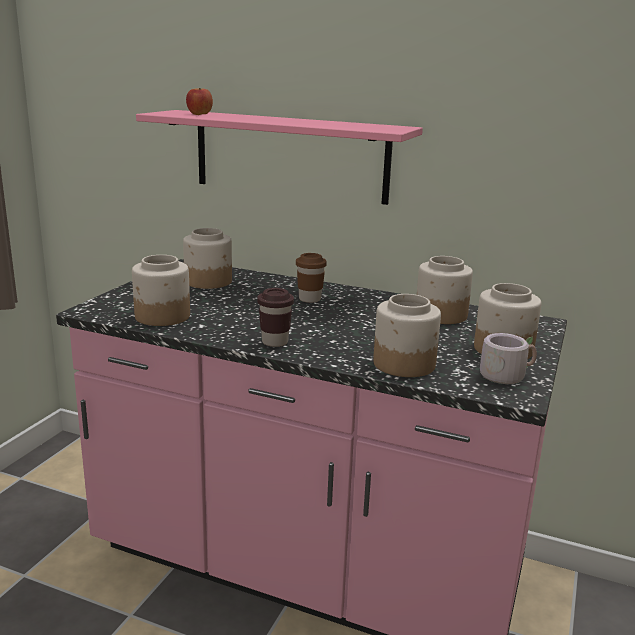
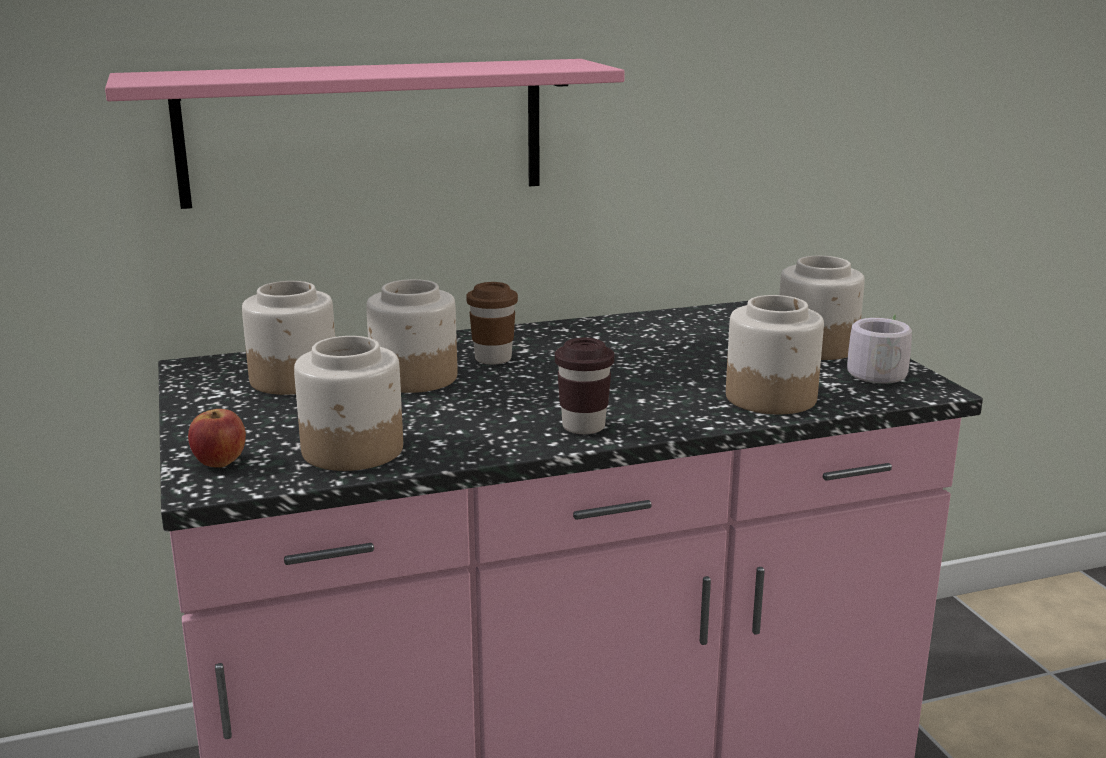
camera: 40 degrees left, 0 degrees up
(199, 114) = (218, 75): apple -> apple (220, 462)
(440, 315) = (677, 330): jar -> jar (413, 378)

